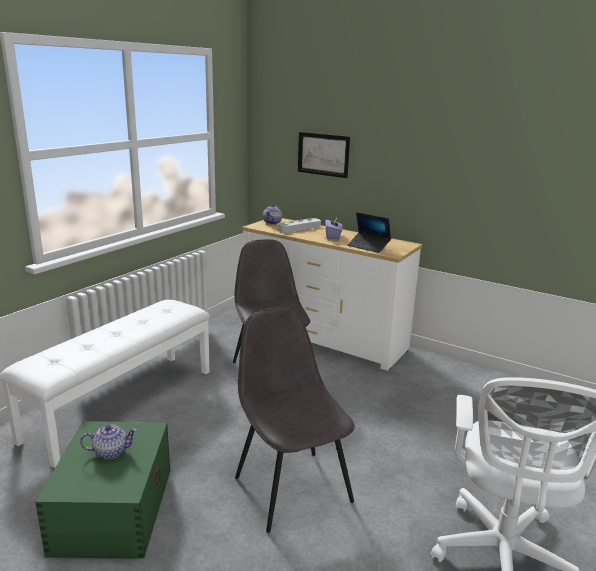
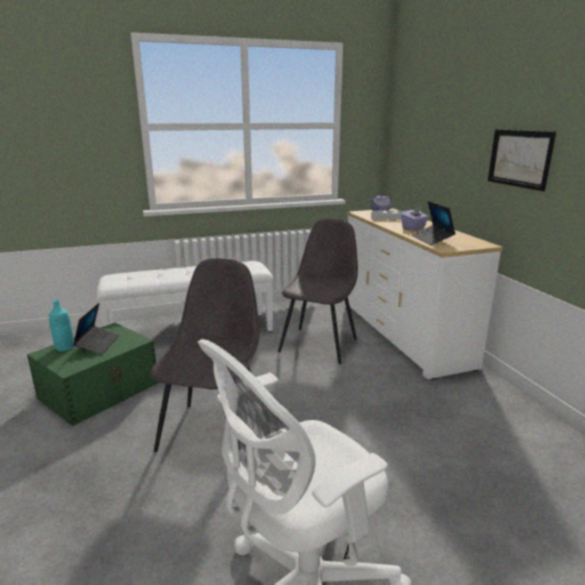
camera: 40 degrees right, 0 degrees up
(73, 472) = (65, 347): none -> turquoise bottle
(110, 452) = (98, 344): teapot -> laptop
(323, 154) = (434, 144): picture -> picture (519, 158)

